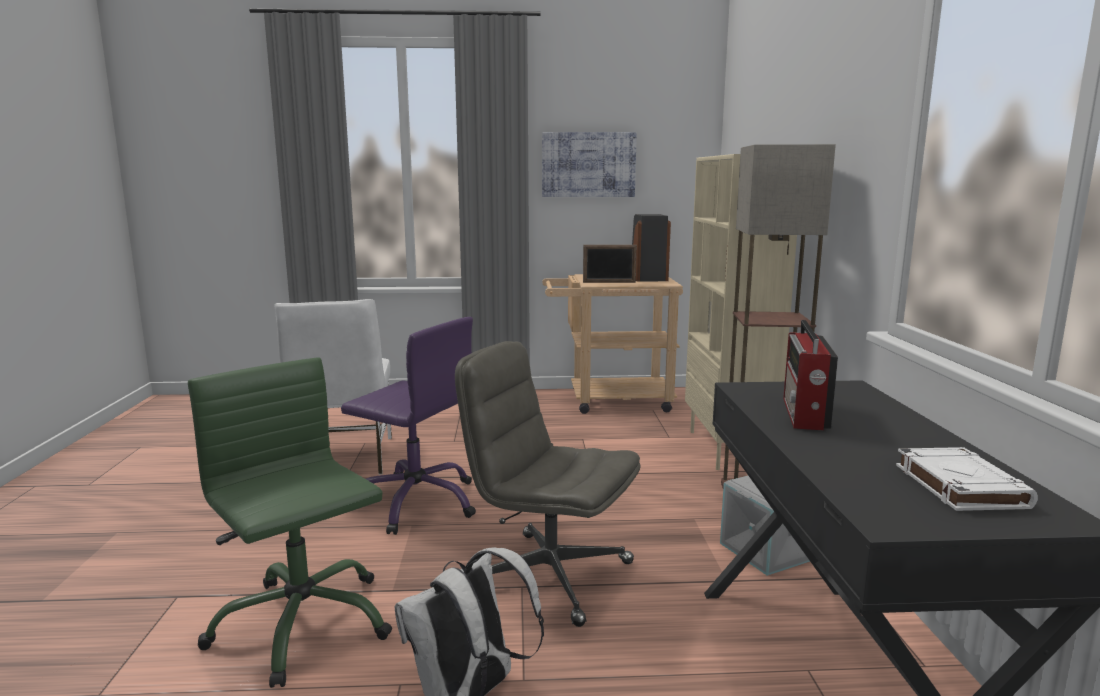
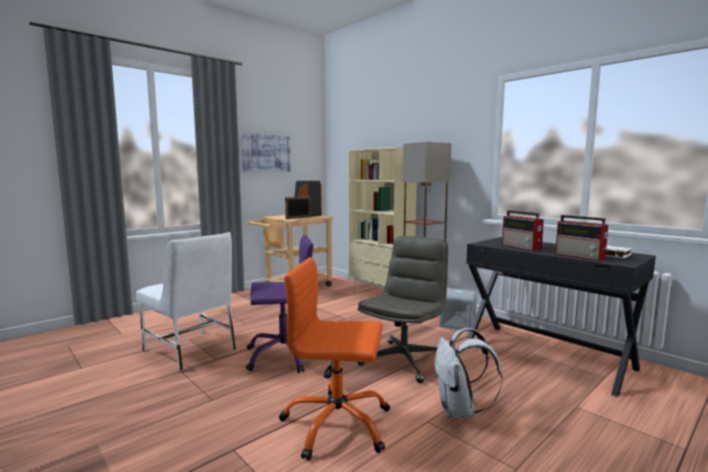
camera: 40 degrees left, 5 degrees down
(301, 624) = (336, 424): green office chair -> orange office chair
(548, 576) = (404, 360): grey office chair -> grey office chair turned 135 degrees clockwise
(855, 471) = (580, 256): none -> radio

